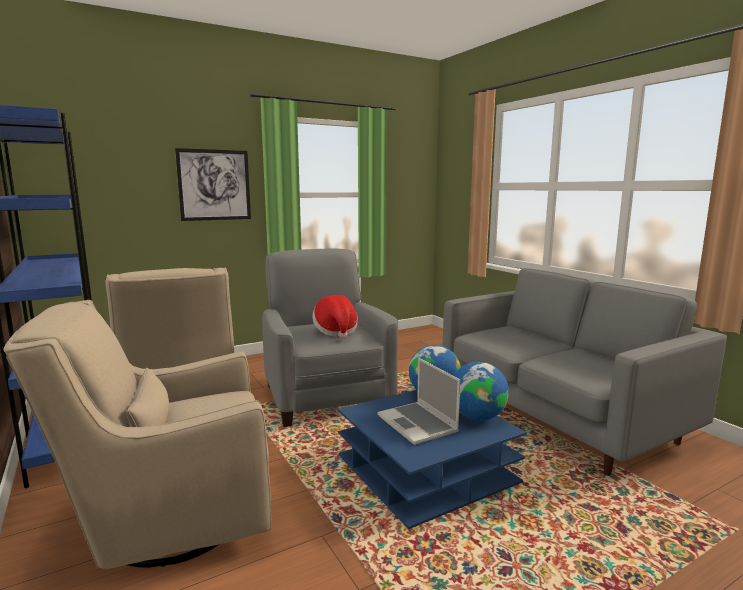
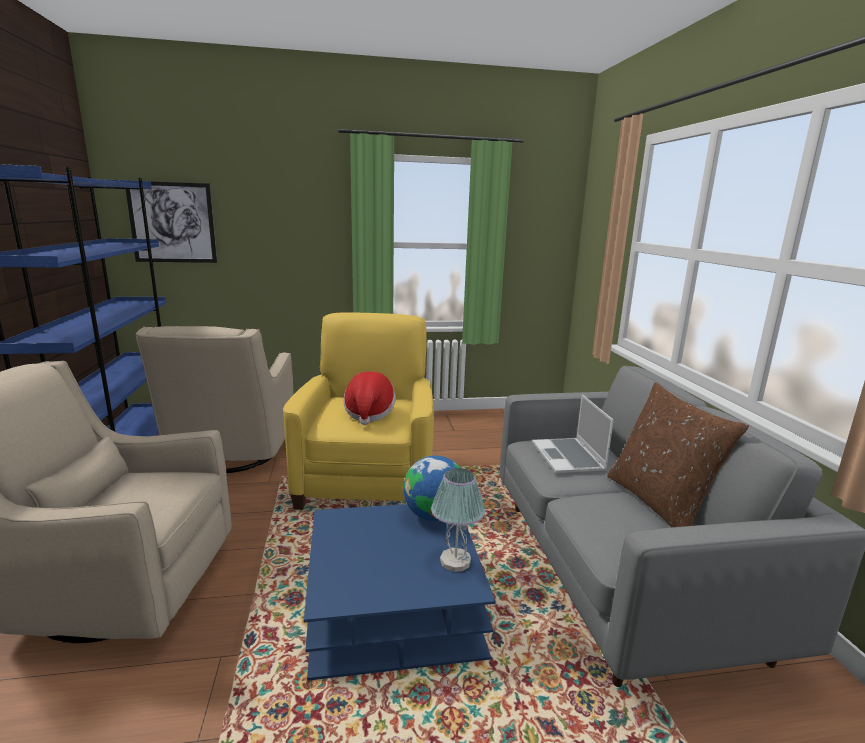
camera: 20 degrees right, 5 degrees up
(214, 185) = (300, 231): picture -> picture (172, 222)
(326, 396) = (367, 480): grey armchair -> yellow armchair
(418, 424) = (377, 554): laptop -> laptop (569, 458)
(477, 417) = (454, 561): globe -> table lamp
(588, 353) = (659, 503): none -> brown pillow

